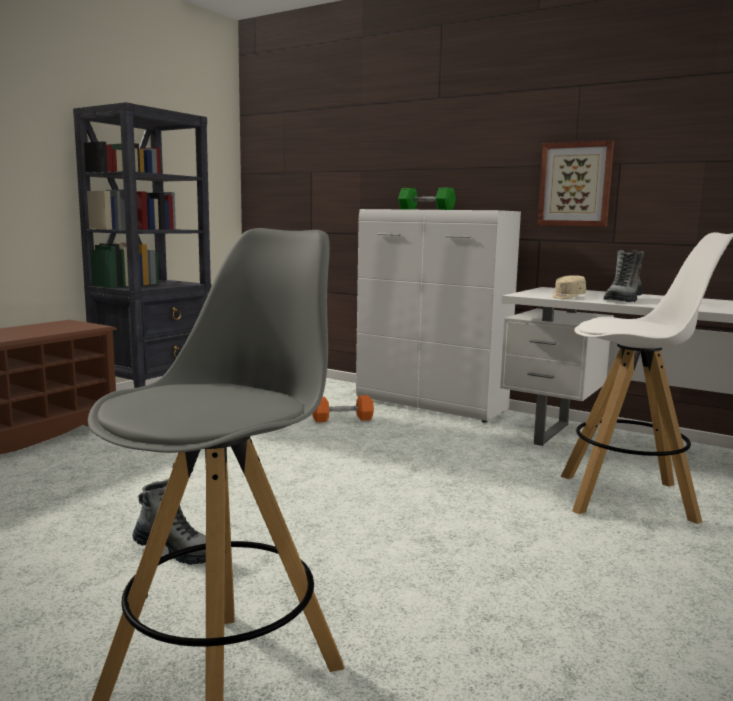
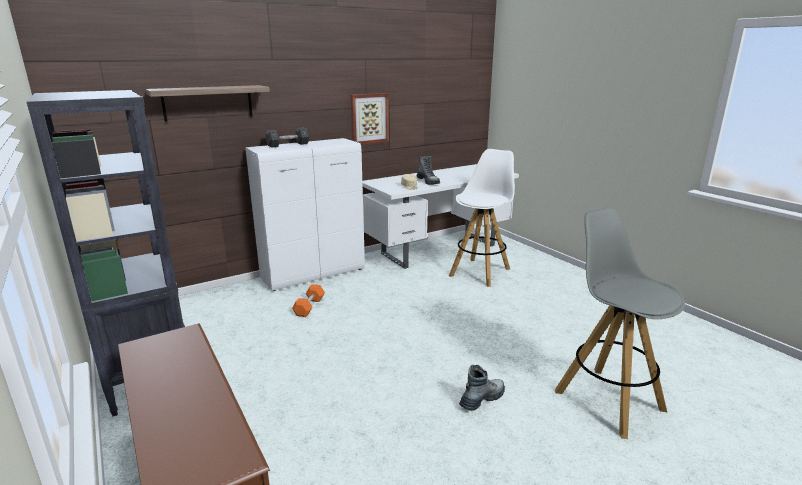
camera: 65 degrees left, 10 degrees up
(361, 154) = (208, 103): none -> shelf
(426, 209) = (288, 145): green dumbbell -> grey dumbbell

